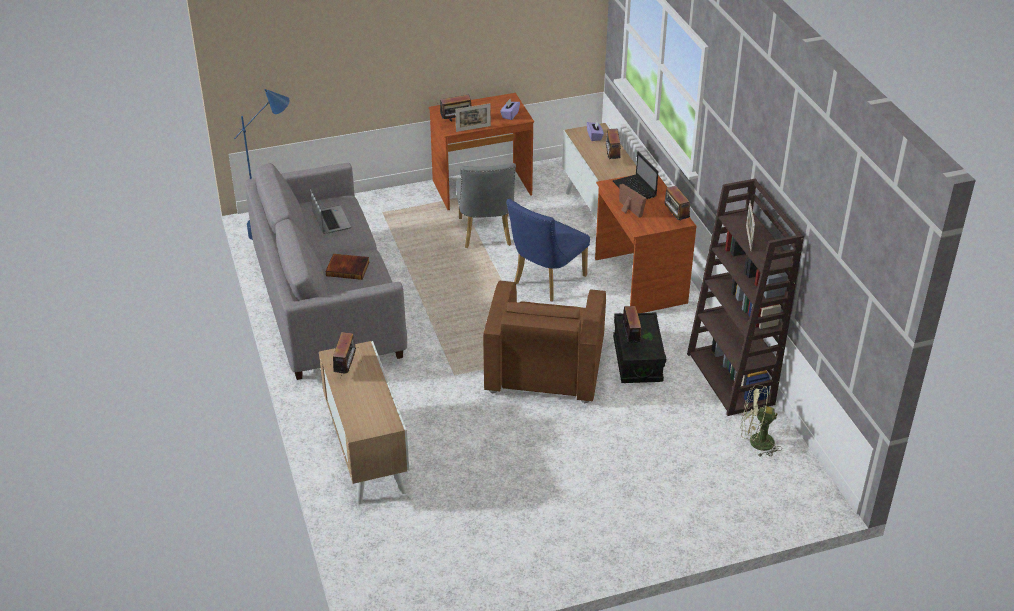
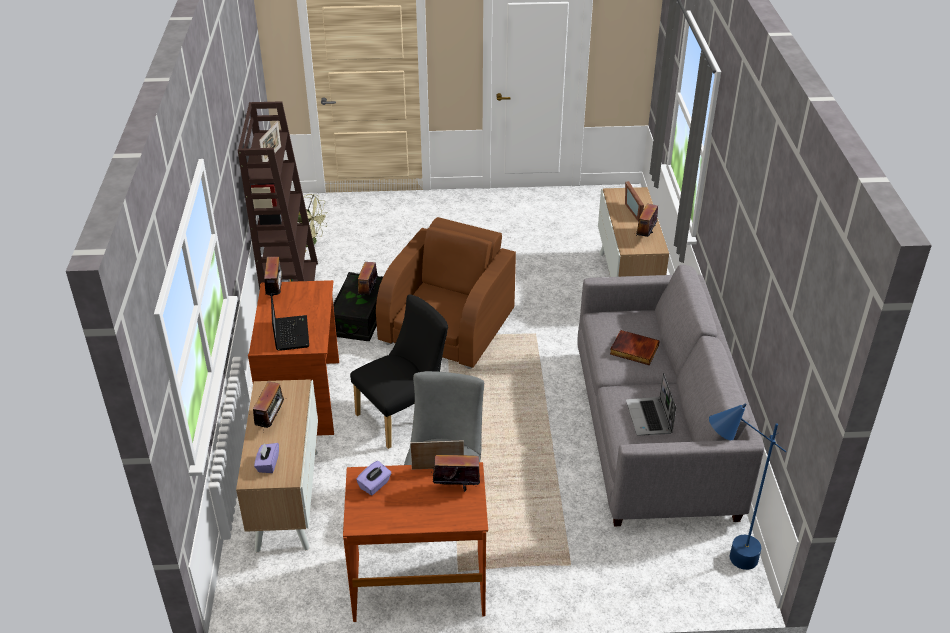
camera: 165 degrees left, 0 degrees up
(545, 282) = (404, 415): blue chair -> black chair
(628, 210) = (317, 309): picture frame -> picture frame (635, 210)

